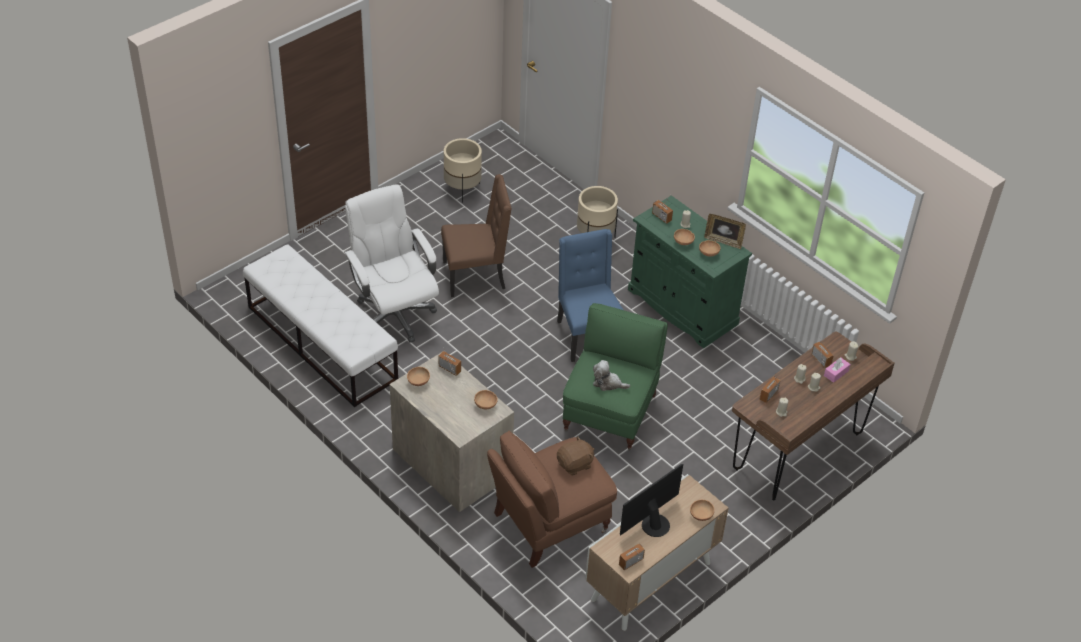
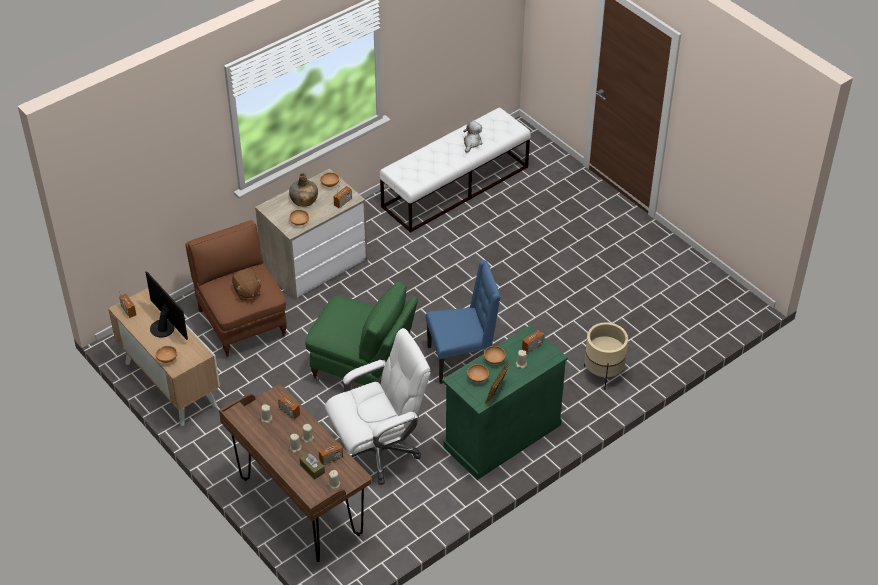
camera: 95 degrees right, 0 degrees up
(394, 314) = (490, 229): white office chair -> white office chair (378, 450)
(446, 403) = (303, 200): none -> green bottle
(462, 189) = (667, 276): beige planter -> none
(475, 276) = (542, 283): brown chair -> none
(608, 383) = (338, 319): plush toy -> plush toy (472, 142)
(836, 373) = (312, 468): pink tissue box -> brown tissue box

